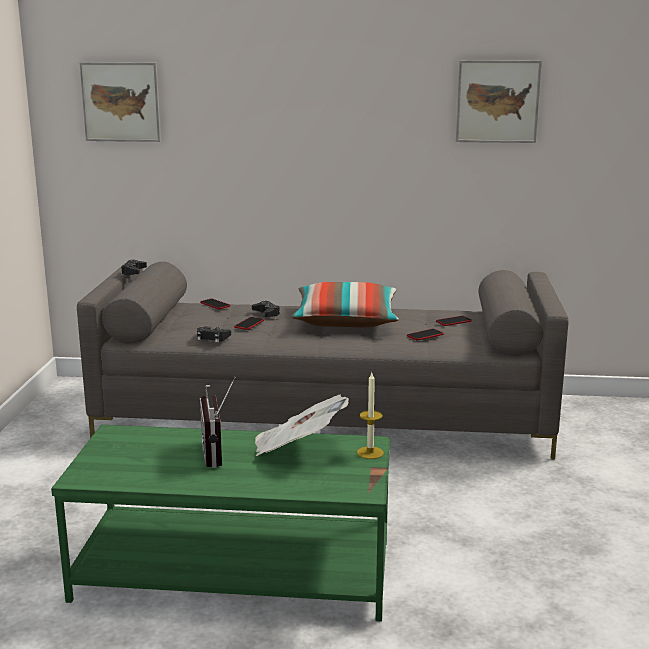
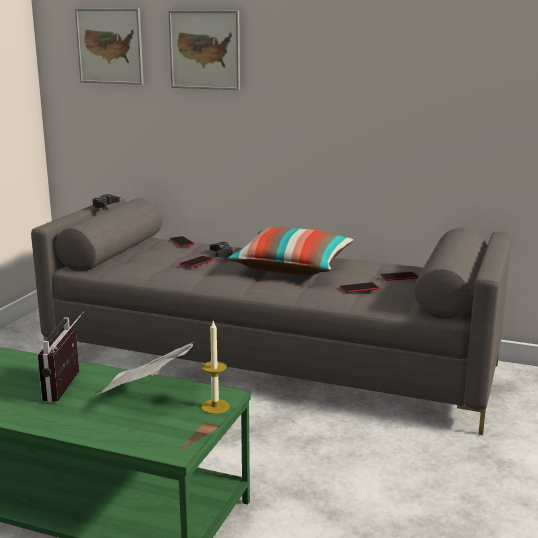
camera: 15 degrees right, 0 degrees up
(212, 337) = (151, 272): black game controller -> none
(497, 101) = (465, 48): picture -> picture (205, 50)

